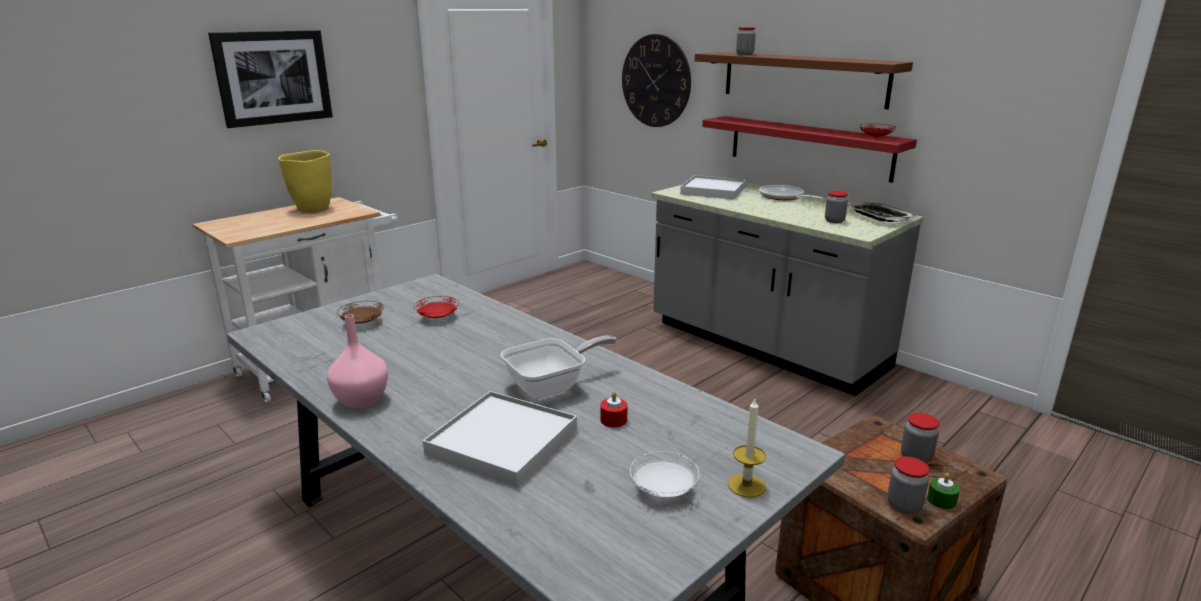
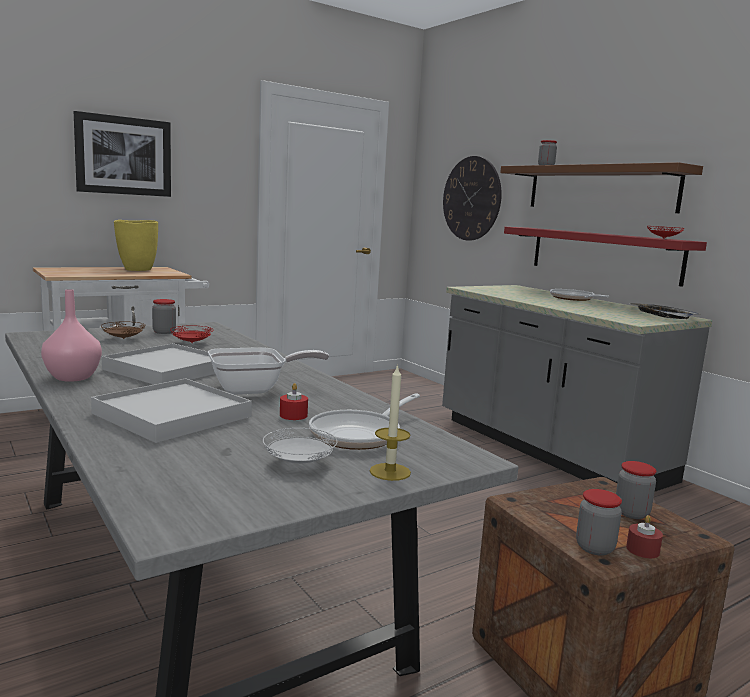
camera: 10 degrees right, 10 degrees down
(690, 437) = (360, 435): none -> frying pan
(713, 190) = (506, 290): white tray -> white tray (168, 369)
(834, 221) = (613, 313): jar -> jar (164, 332)
(941, 500) = (642, 550): green candle -> red candle

